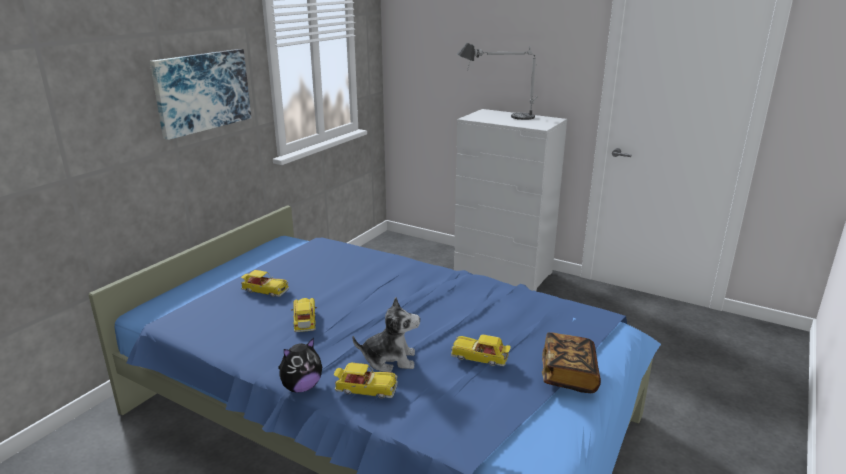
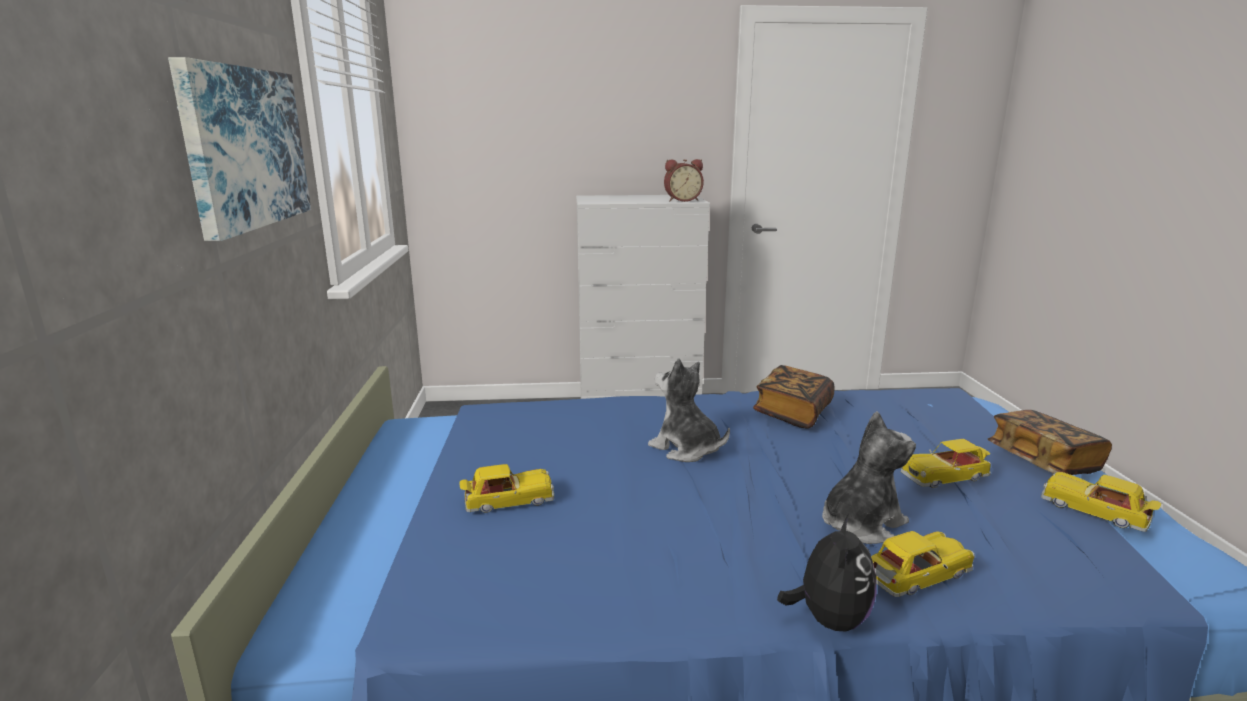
camera: 35 degrees left, 5 degrees down
(305, 320) = (655, 519): toy car -> toy car (1096, 512)
(377, 294) = (686, 449): none -> plush toy
(468, 294) = (793, 413): none -> book
(498, 117) = (621, 199): table lamp -> none
(534, 125) = (682, 200): none -> alarm clock

